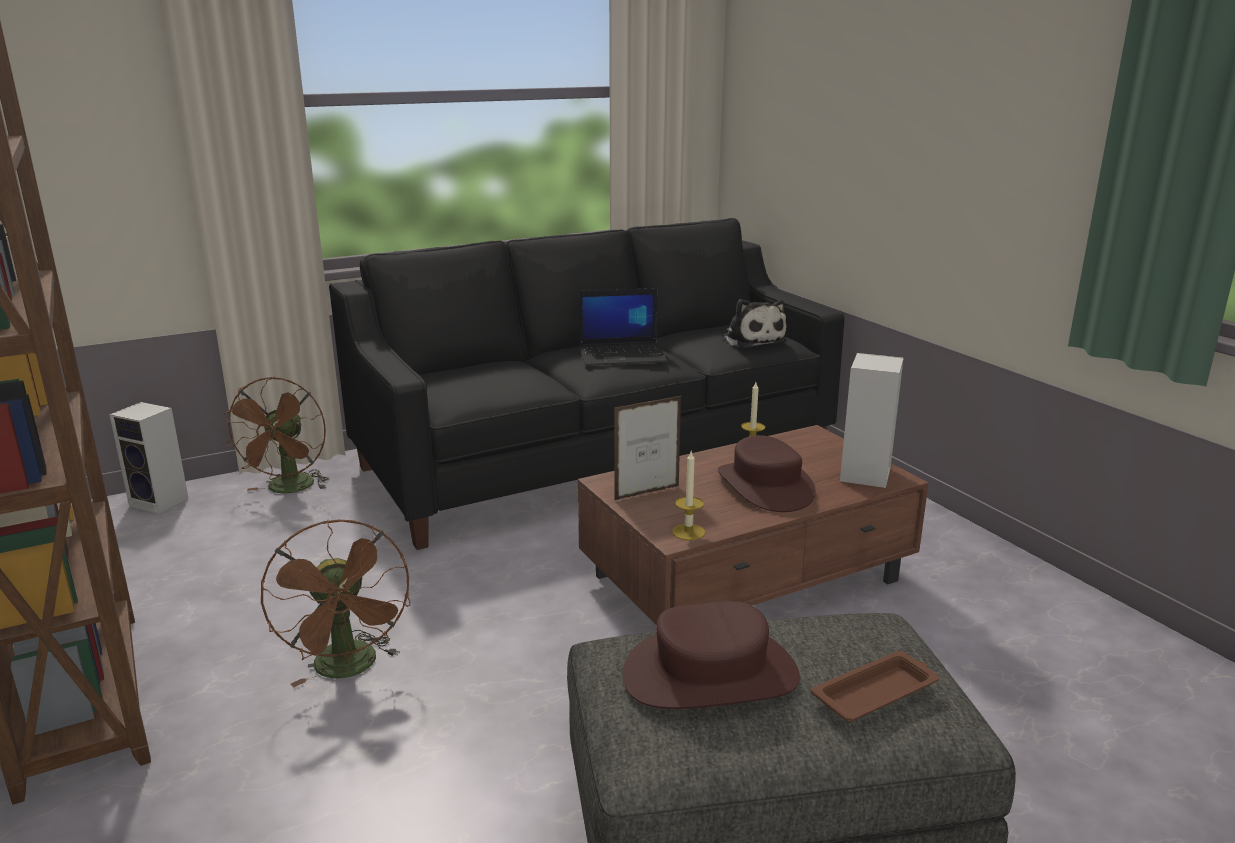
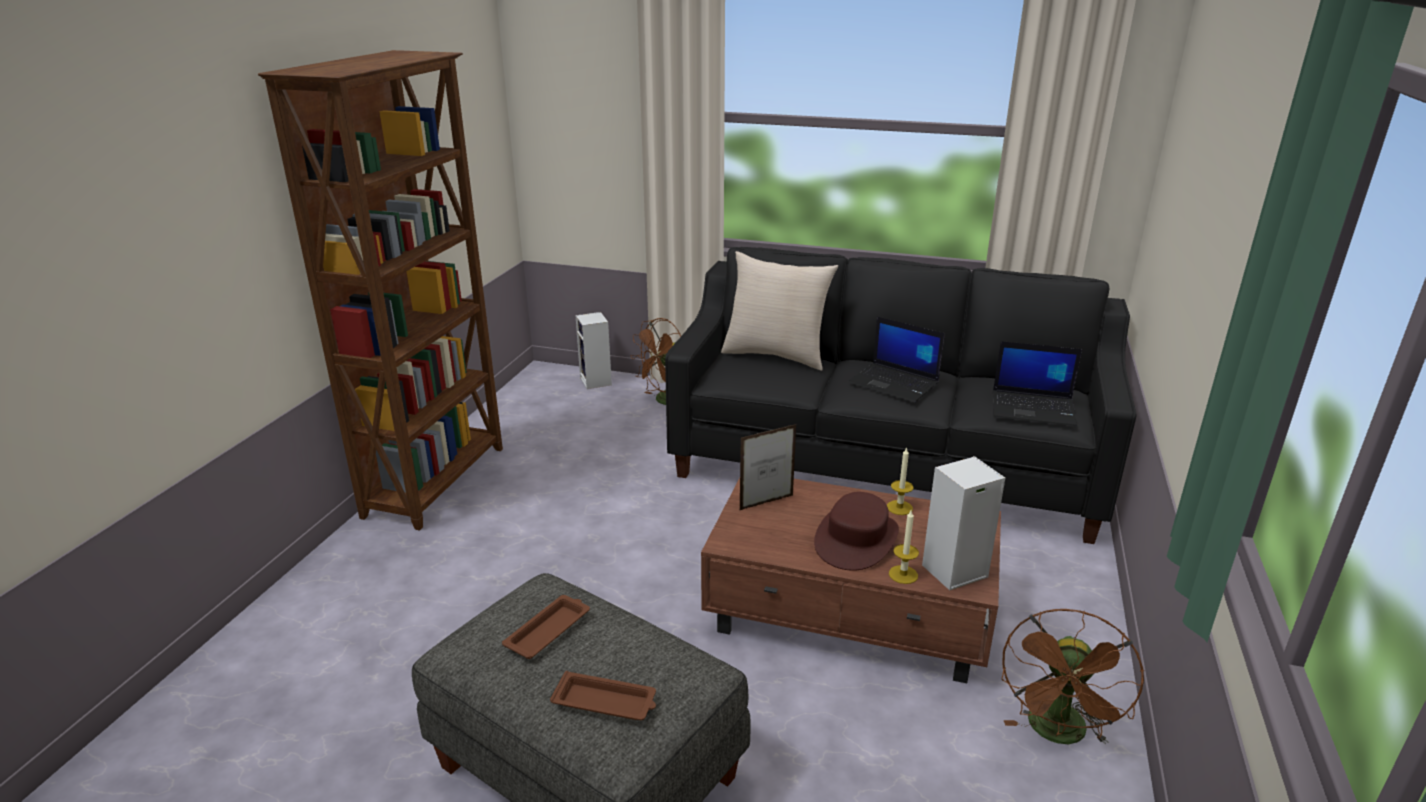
camera: 45 degrees right, 5 degrees up
(350, 669) = (549, 532): brown fan -> brown fan (1058, 734)
(471, 368) = (776, 355): none -> beige pillow
(647, 493) = (766, 502): picture frame -> picture frame turned 45 degrees counterclockwise
(688, 532) = (742, 544): candle -> candle (903, 574)
(710, 675) = (549, 630): brown hat -> brown tray
(752, 339) = (1034, 408): plush toy -> laptop

